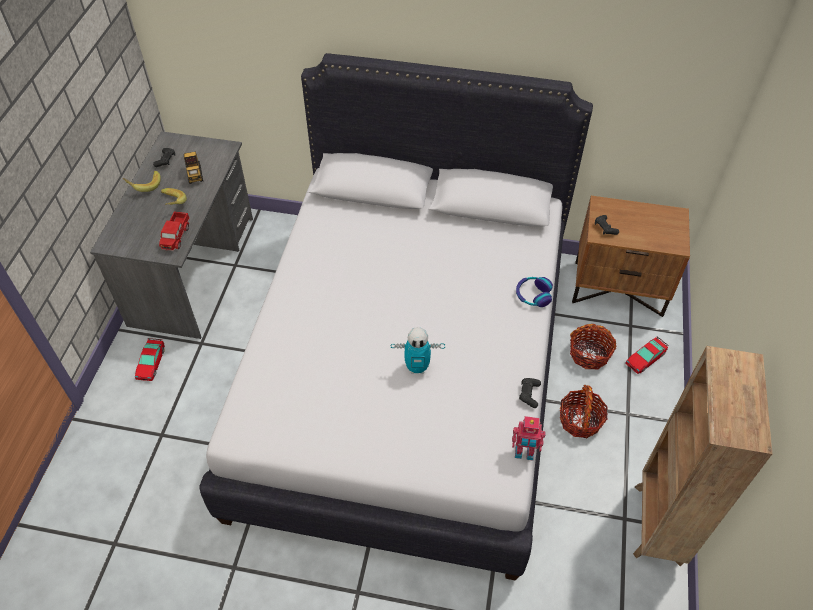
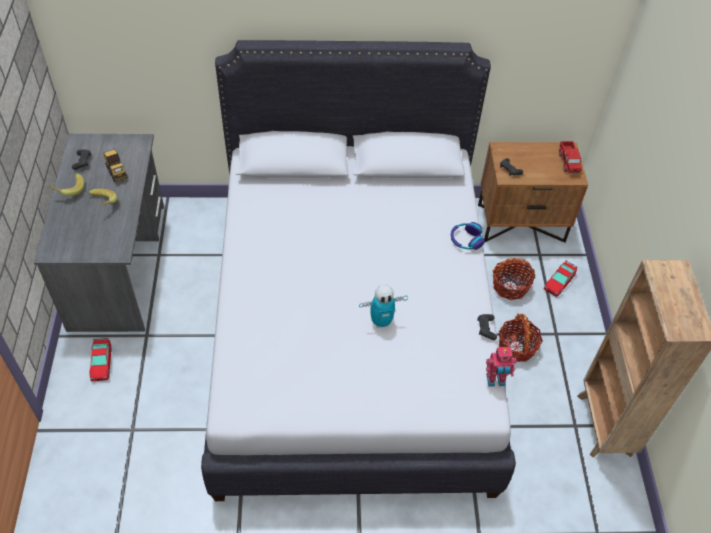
camera: 15 degrees left, 0 degrees up
(176, 236) = (116, 234): toy truck -> toy truck (568, 162)

